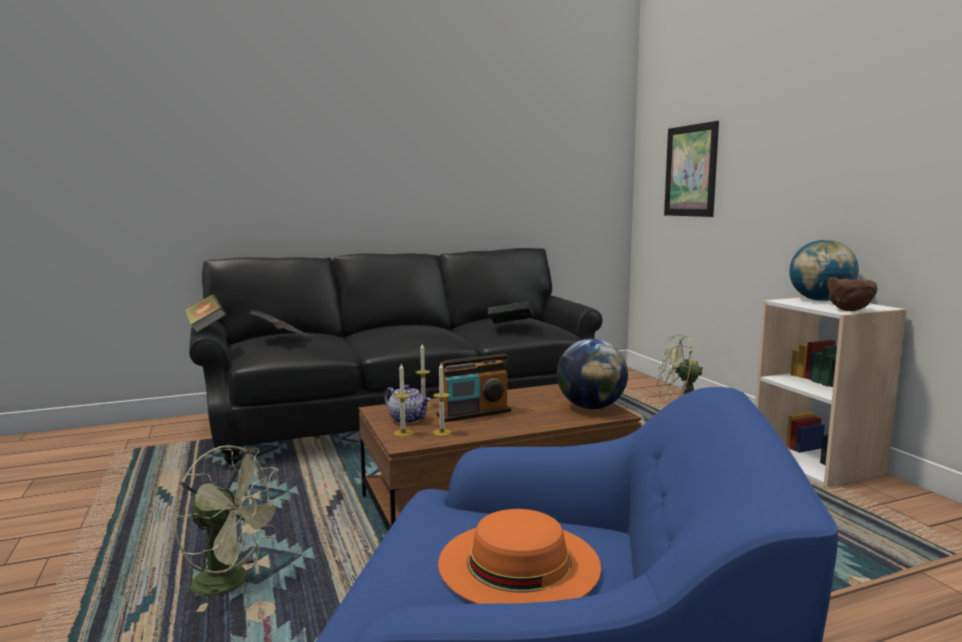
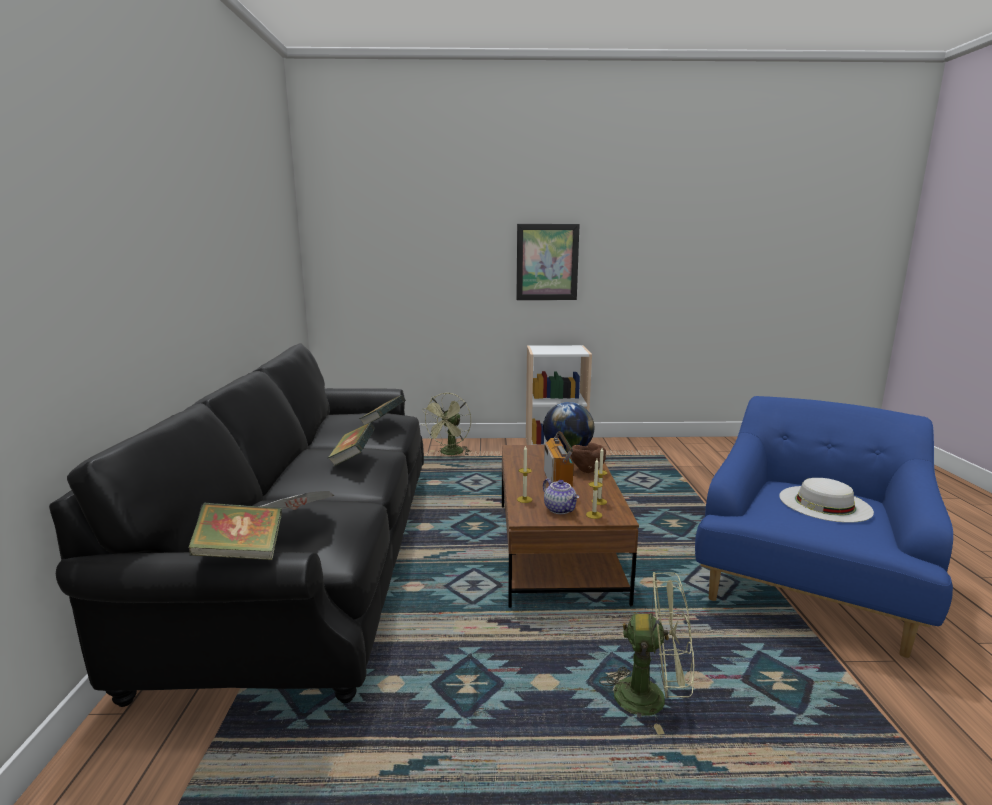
camera: 70 degrees left, 5 degrees up
(231, 583) = (651, 697): green fan -> green fan turned 60 degrees clockwise
(408, 332) = (353, 458): none -> book
(408, 419) = (560, 509): teapot -> teapot turned 90 degrees clockwise
(518, 562) = (824, 503): orange hat -> white hat
(691, 171) = (387, 260): picture -> picture (547, 262)
(820, 300) = (545, 348): globe -> none
(848, 310) = (580, 351): brown bowl -> brown bowl (586, 471)

